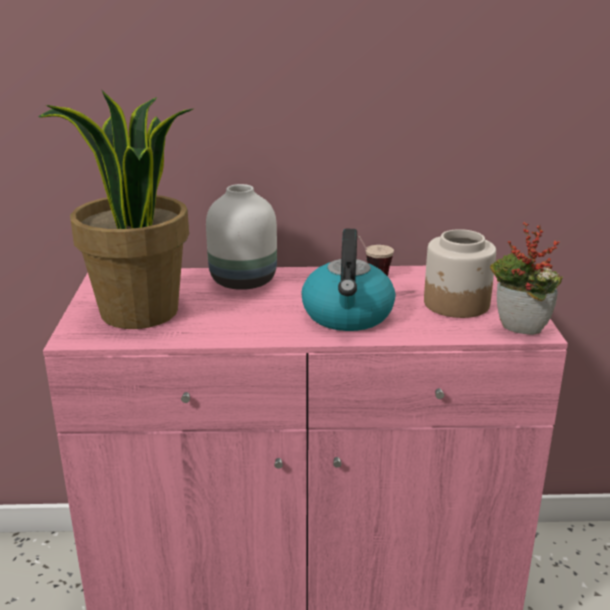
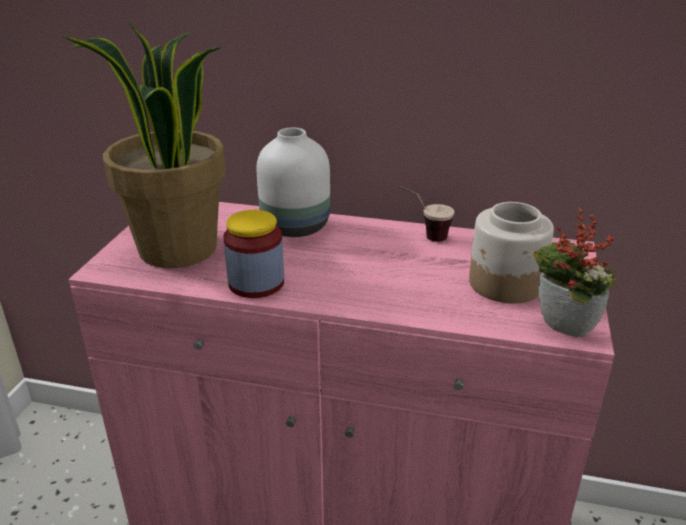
camera: 15 degrees right, 5 degrees up
(235, 330) = (256, 283): none -> jar
(348, 315) = (379, 282): kettle -> none

